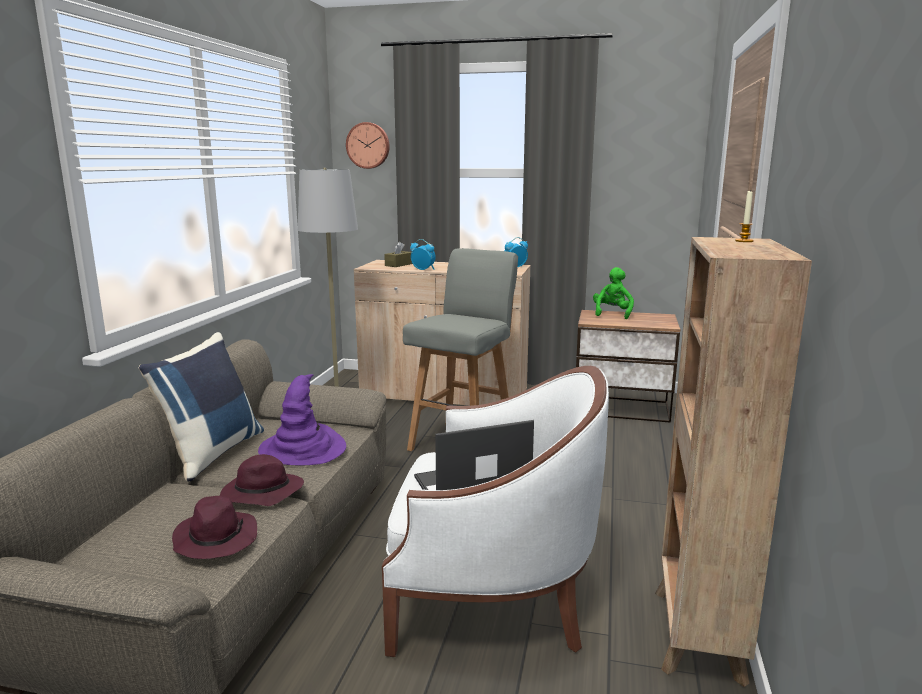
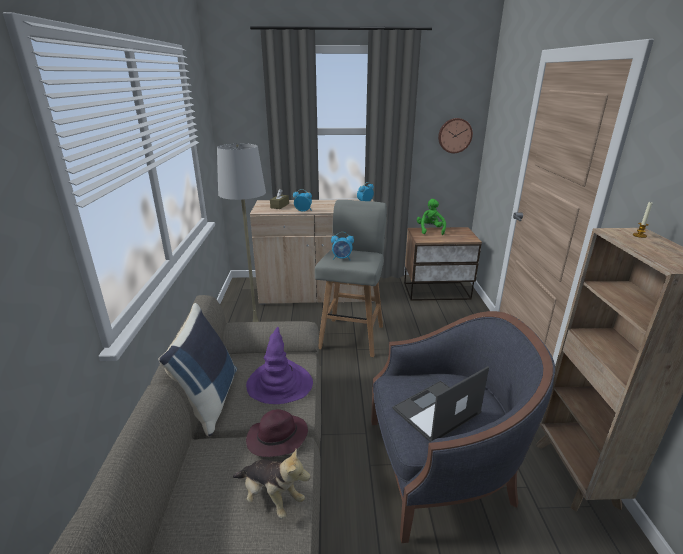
camera: 15 degrees left, 10 degrees up
(215, 539) = (271, 497): purple hat -> plush toy
(368, 145) = (241, 110): wall clock -> wall clock (454, 135)
(442, 319) = (342, 258): none -> alarm clock
(492, 594) = (440, 468): white armchair -> blue armchair

